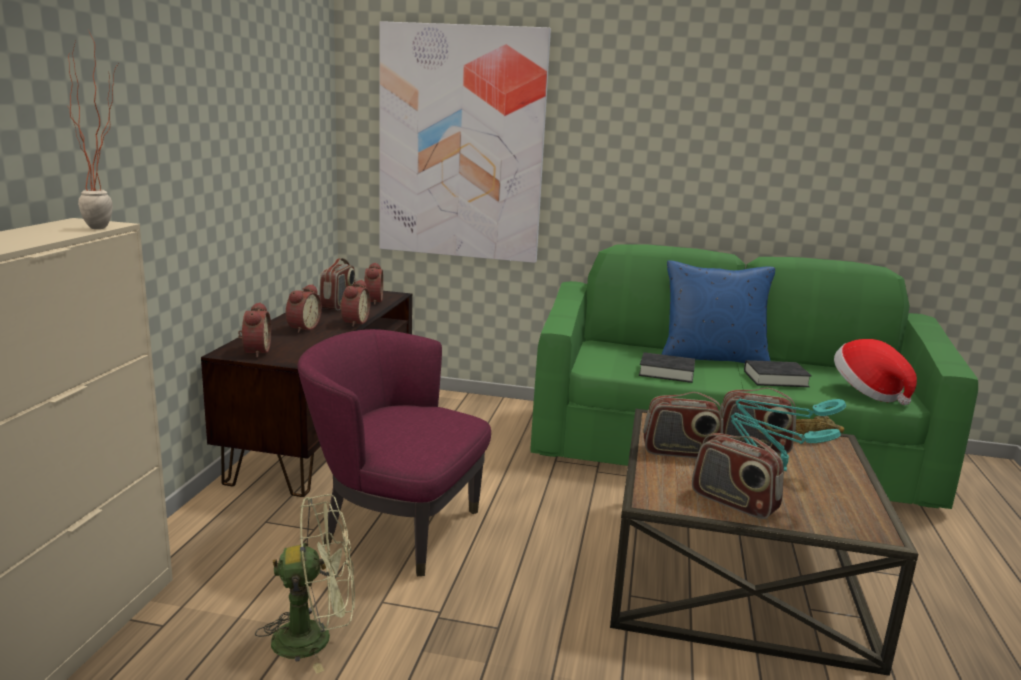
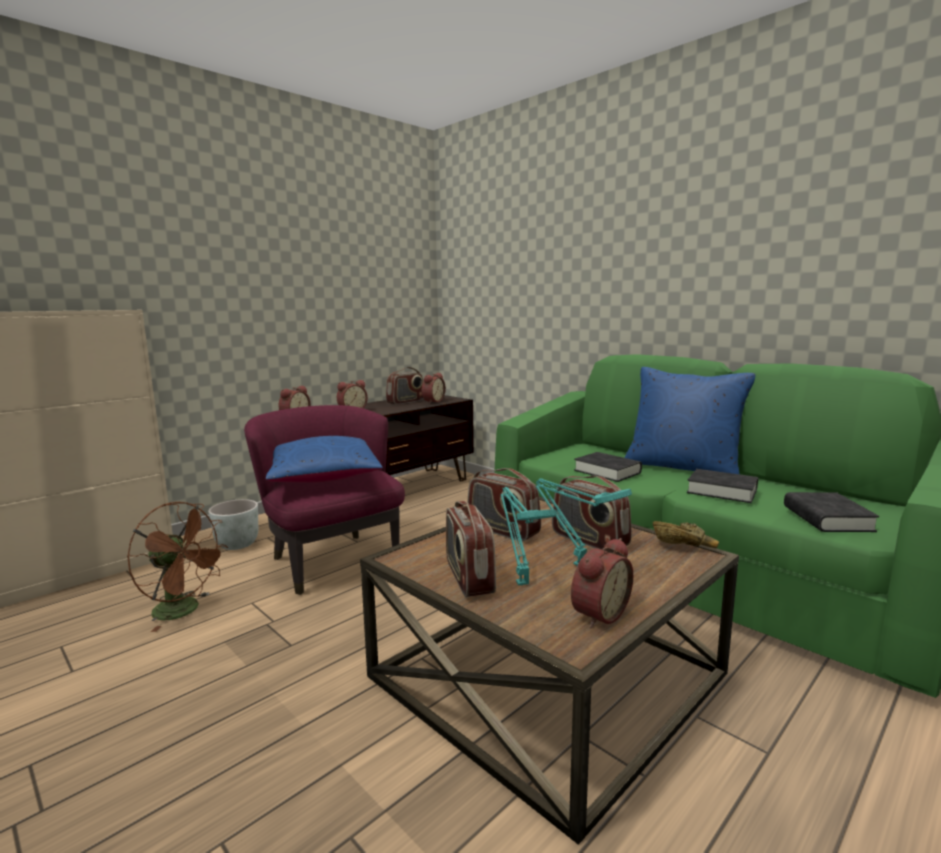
camera: 35 degrees right, 5 degrees down
(108, 228) = (113, 309): potted plant -> none
(241, 541) = (238, 545): none -> grey planter
(315, 637) = (184, 611): green fan -> brown fan
(353, 322) = (391, 410): alarm clock -> alarm clock (597, 614)
(401, 428) = (323, 477): none -> blue pillow
(461, 144) = (507, 279): picture -> none
(867, 392) = (827, 518): hat -> black book

